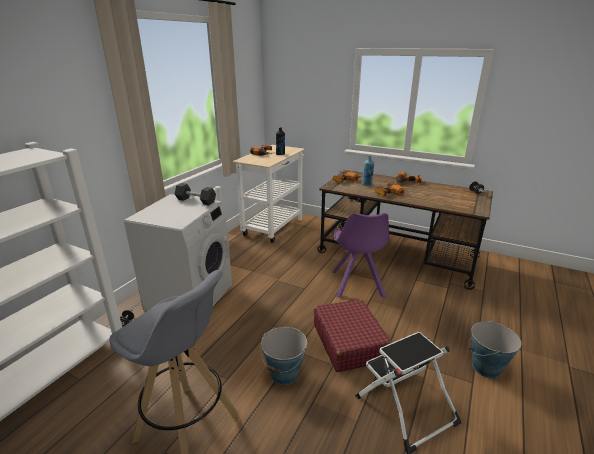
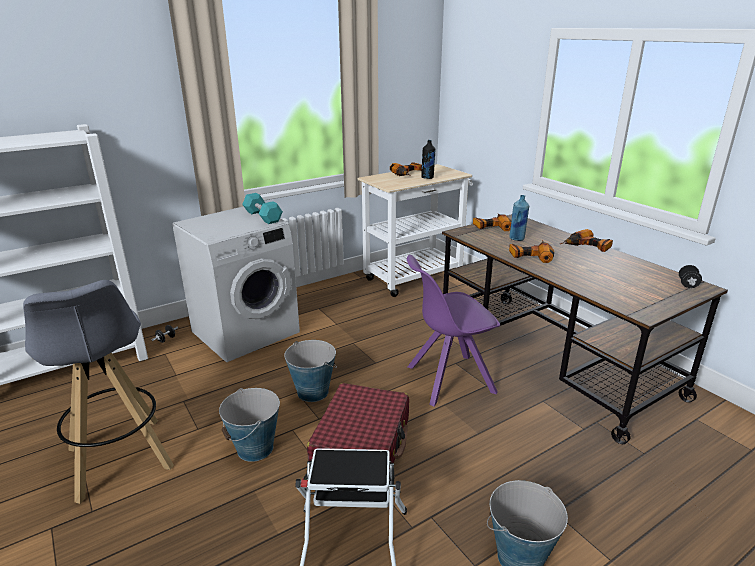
camera: 30 degrees right, 0 degrees up
(196, 201) = (263, 217): black dumbbell -> turquoise dumbbell
(284, 321) = (312, 392): none -> bucket
(357, 284) = (448, 379): purple chair -> purple chair turned 45 degrees clockwise

